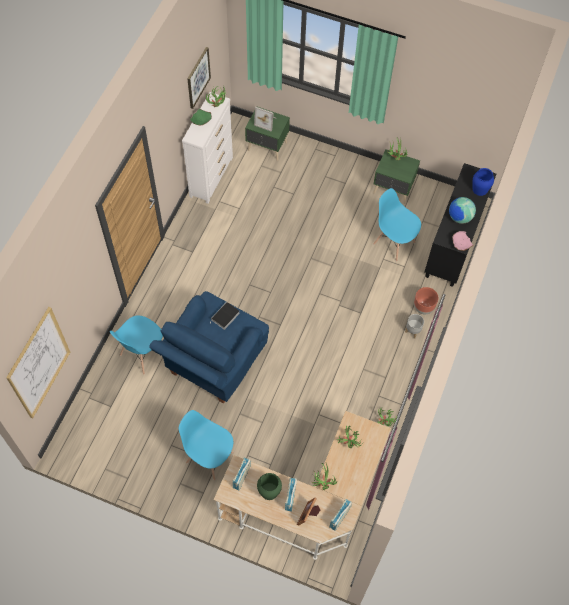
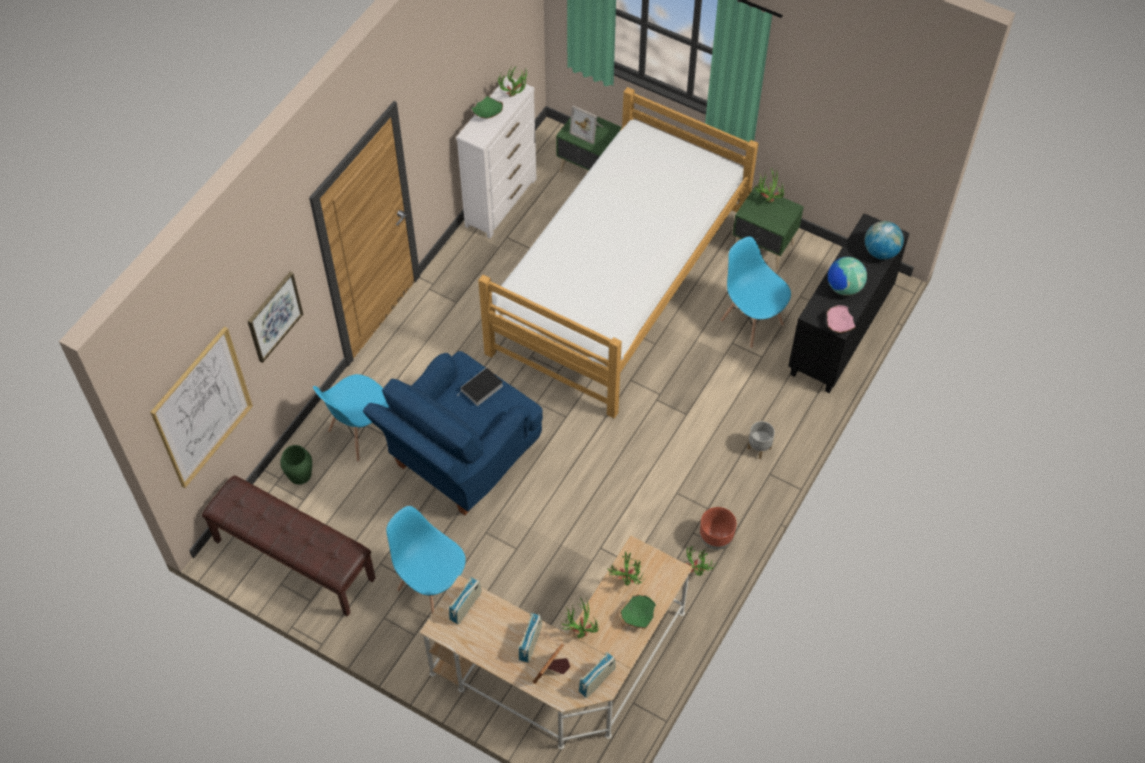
camera: 10 degrees right, 5 degrees down
(111, 450) = (293, 560): none -> brown bench
(198, 77) = (489, 51): picture -> picture (274, 316)
(269, 491) = (501, 631): green vase -> green vase (300, 474)
(302, 227) = (620, 286): none -> bed
(359, 468) = (637, 616): none -> green bowl
(423, 308) = (780, 418): brown planter -> brown planter (715, 539)
(479, 189) = (880, 251): blue vase -> globe

